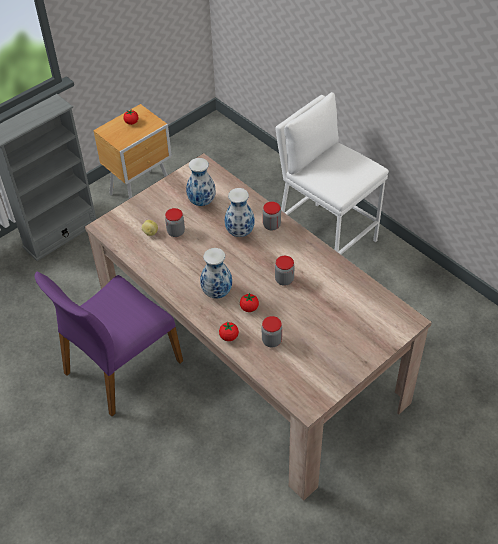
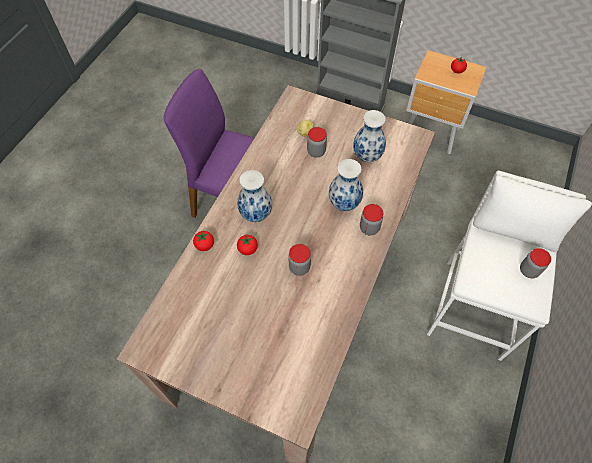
camera: 65 degrees right, 10 degrees up
(271, 341) = (213, 285): jar -> jar (528, 270)

